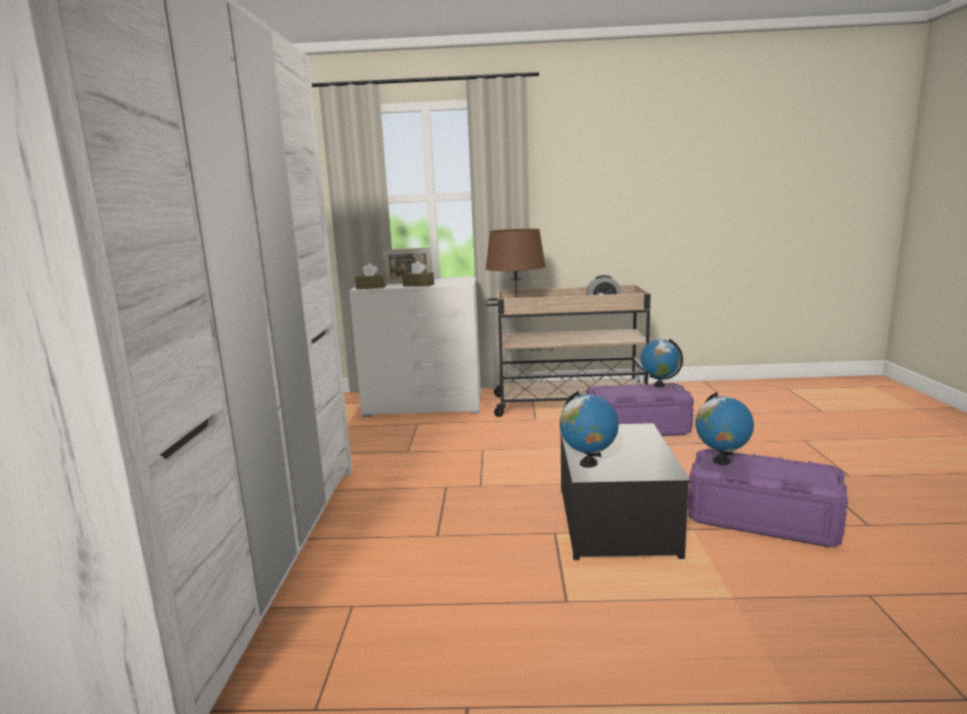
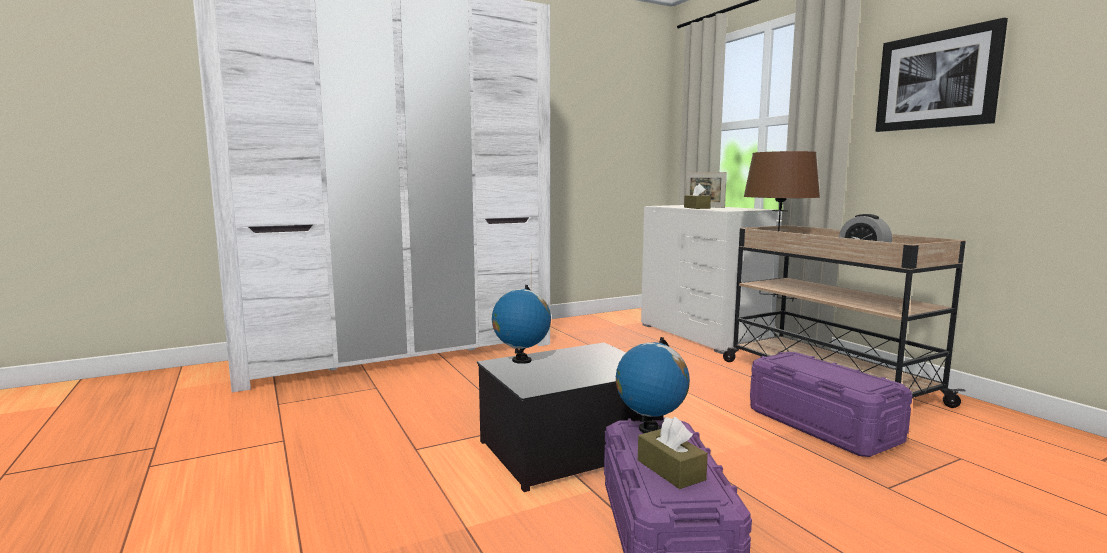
camera: 60 degrees right, 5 degrees down
(371, 287) = (663, 206): brown tissue box -> brown tissue box (670, 470)
(584, 174) = (937, 80): none -> picture
(659, 385) = (871, 378): globe -> none

